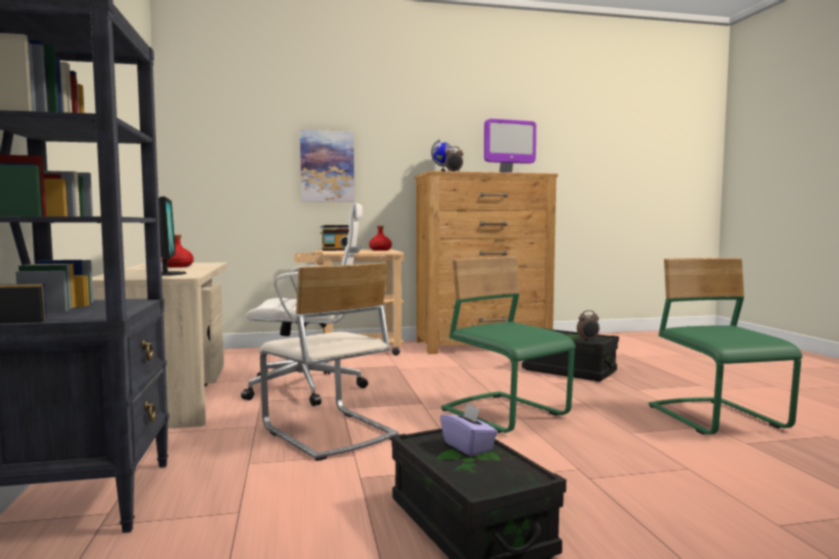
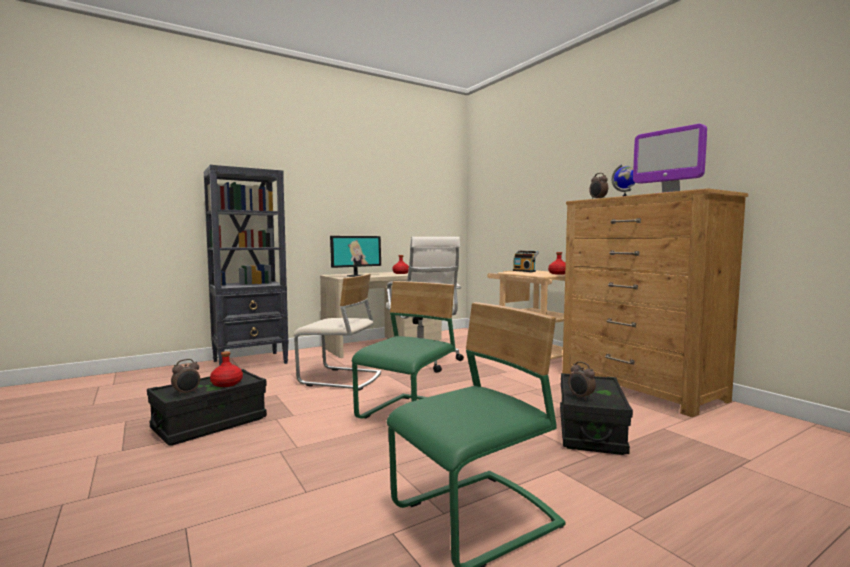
camera: 70 degrees right, 0 degrees up
(327, 166) = (545, 202): picture -> none
(328, 433) = (340, 379): beige chair -> beige chair turned 105 degrees counterclockwise
(468, 447) = (227, 383): purple tissue box -> red bottle
(507, 471) = (187, 393): none -> alarm clock

